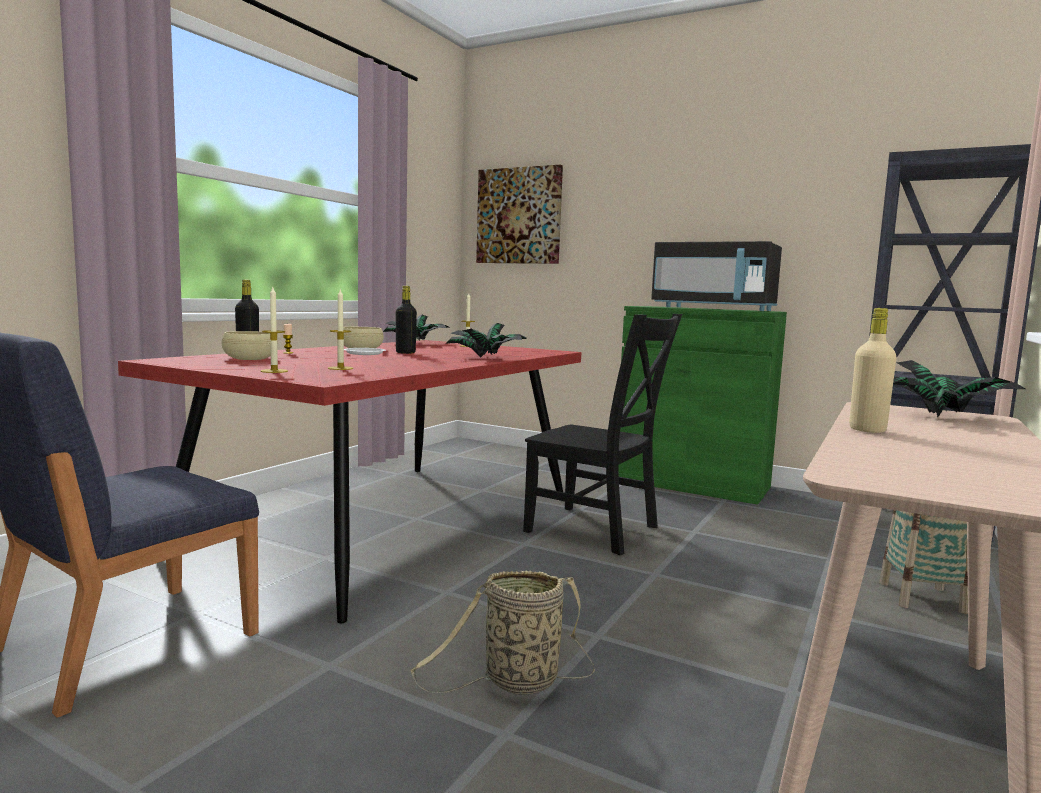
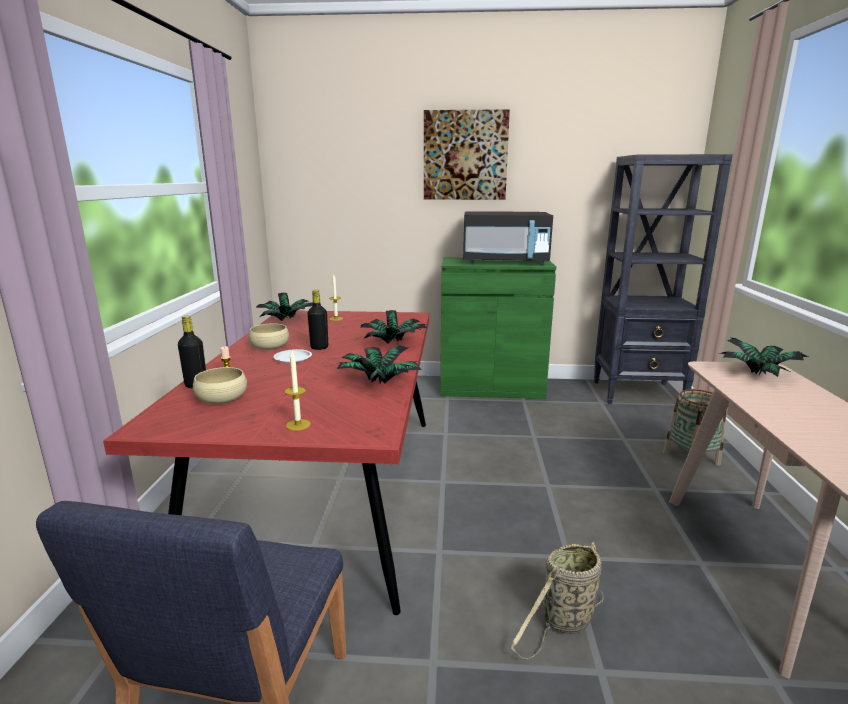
camera: 25 degrees left, 10 degrees up
(340, 368) = (336, 401): candle -> none
(407, 367) = (378, 382): none -> potted plant
(519, 216) = (322, 182): picture -> picture (465, 156)
(597, 530) = (476, 453): black chair -> none
(867, 430) = (764, 408): beige bottle -> none

